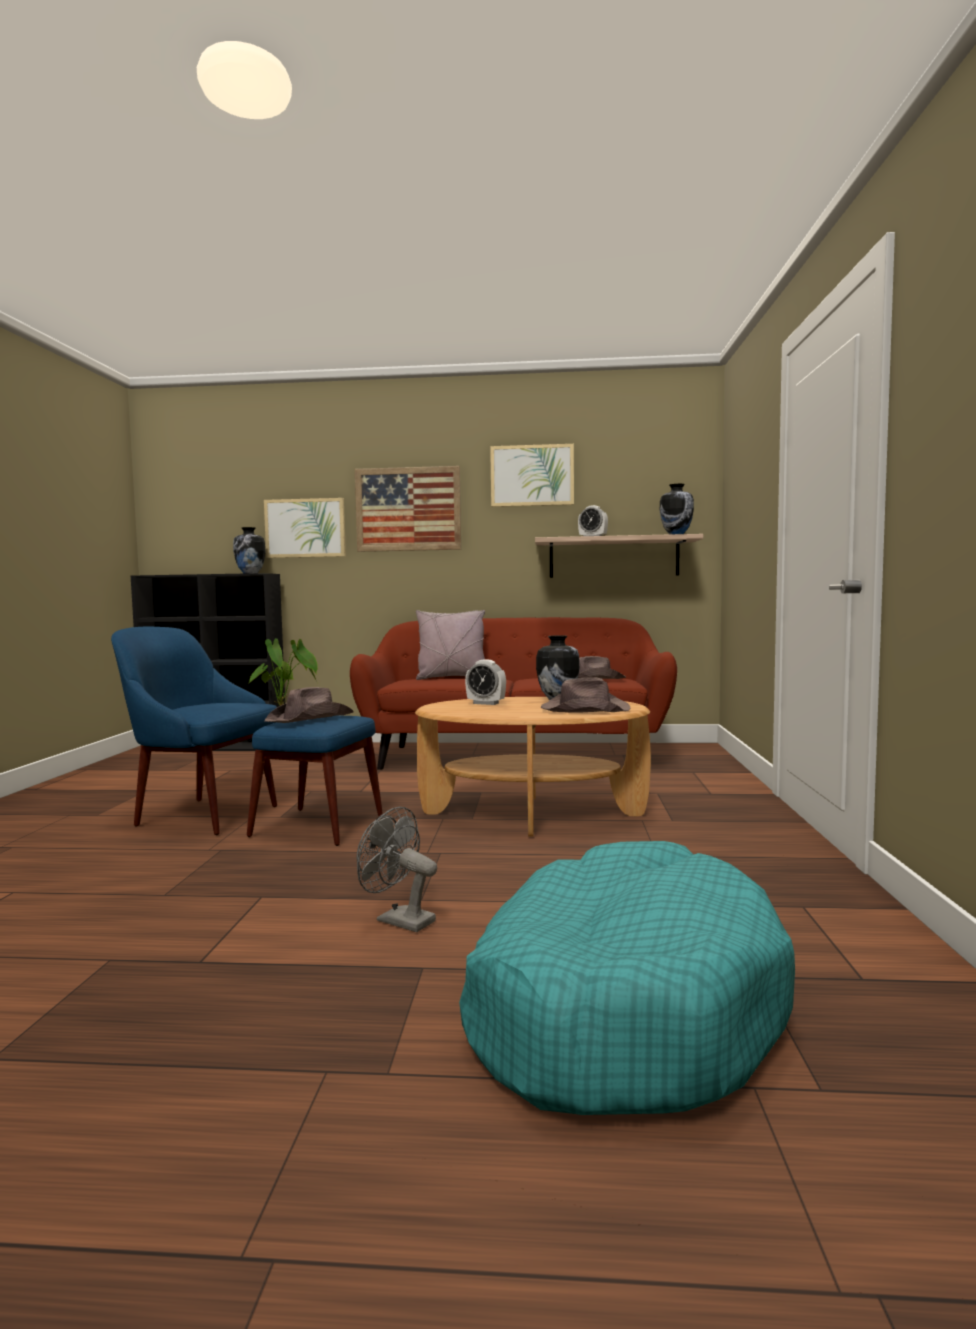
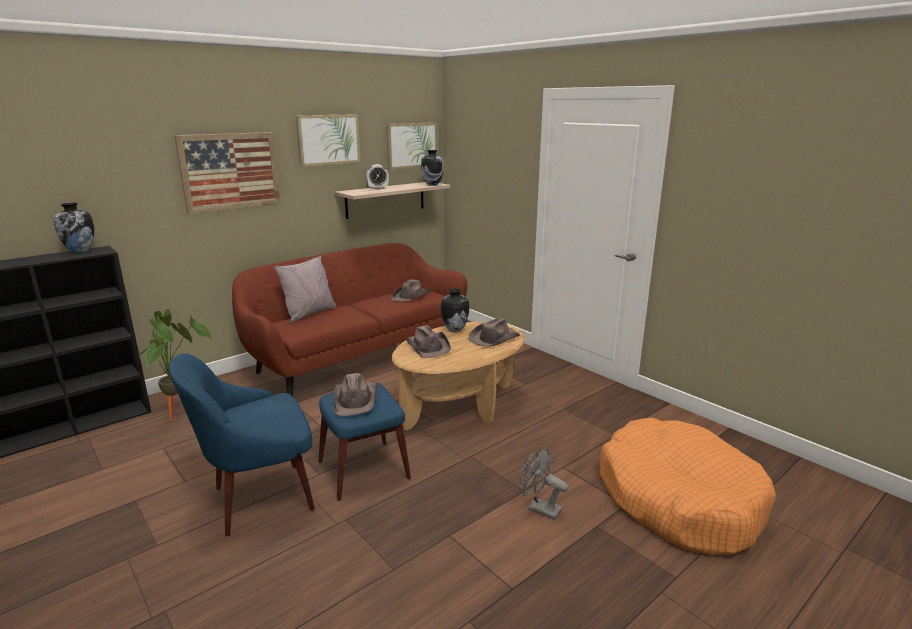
camera: 45 degrees left, 15 degrees up
(305, 528) = (127, 196): picture -> picture (411, 145)
(398, 920) = (539, 508): grey fan -> grey fan turned 45 degrees clockwise
(486, 703) = (428, 346): alarm clock -> brown hat
(621, 1006) = (678, 499): turquoise dog bed -> orange dog bed

